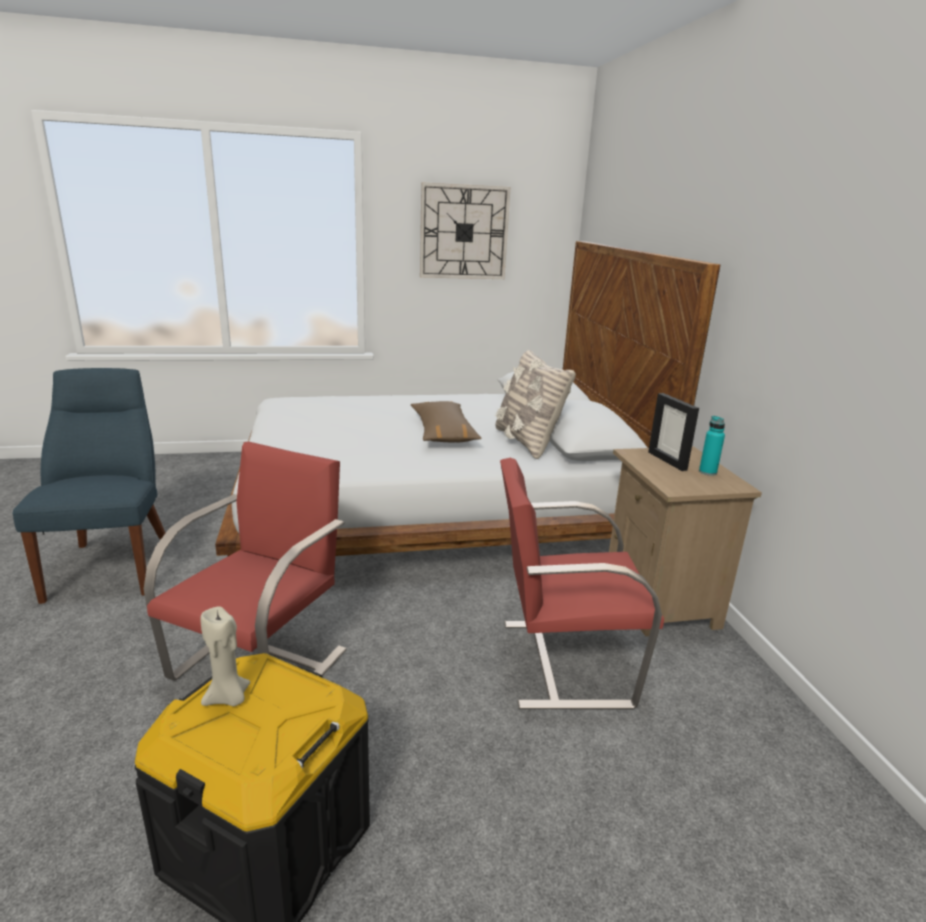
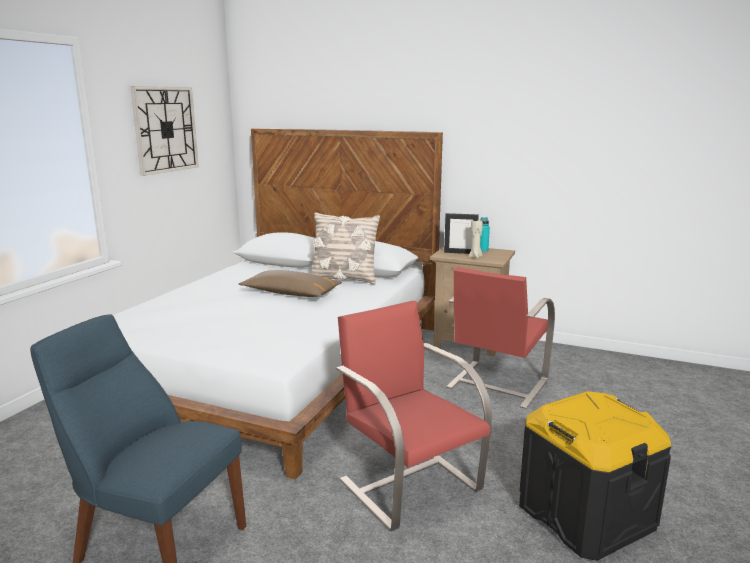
camera: 55 degrees left, 5 degrees down
(228, 698) = (584, 420): beige candle -> beige candle (475, 257)

